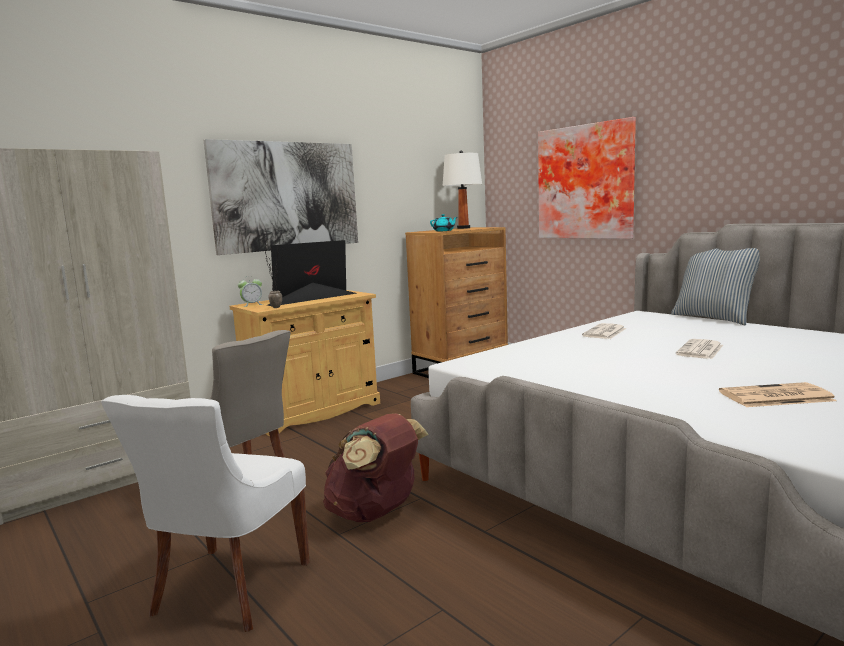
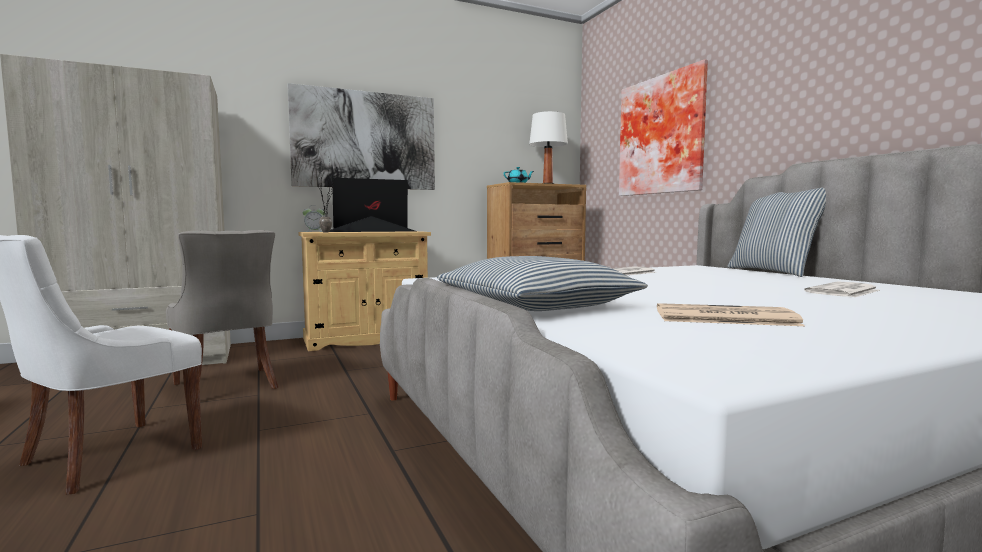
camera: 15 degrees right, 5 degrees down
(375, 513) = (313, 418): brown backpack -> none
(625, 397) = (536, 305): none -> pillow
(700, 350) = (706, 286): newspaper -> newspaper (843, 291)

